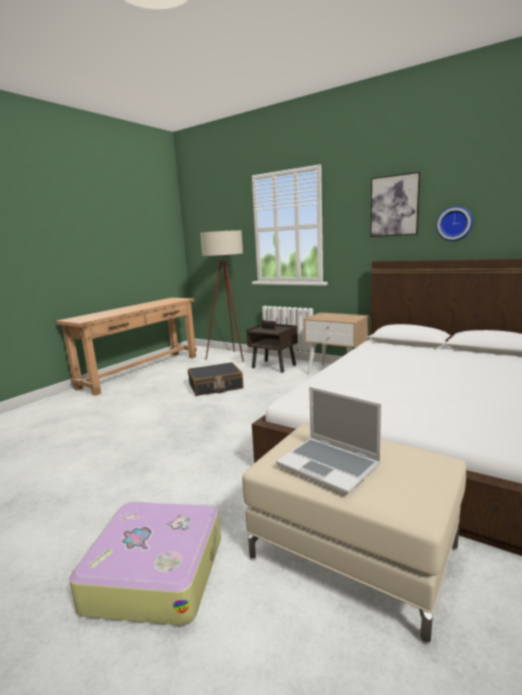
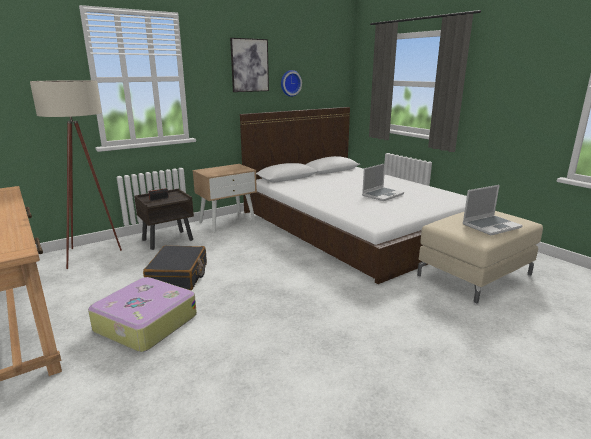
camera: 70 degrees left, 5 degrees up
(155, 572) = (487, 339): suitcase -> suitcase (144, 323)
(416, 388) = (382, 195): none -> laptop

